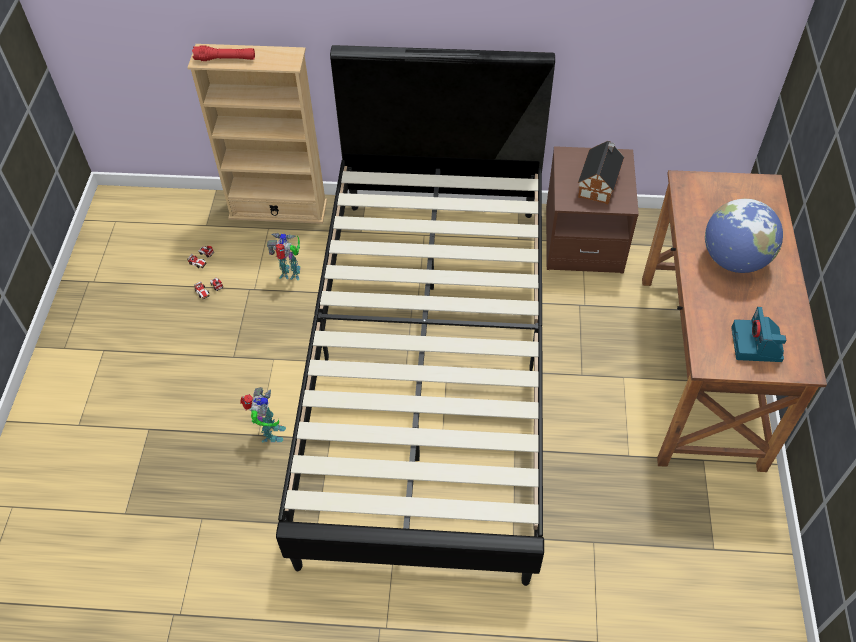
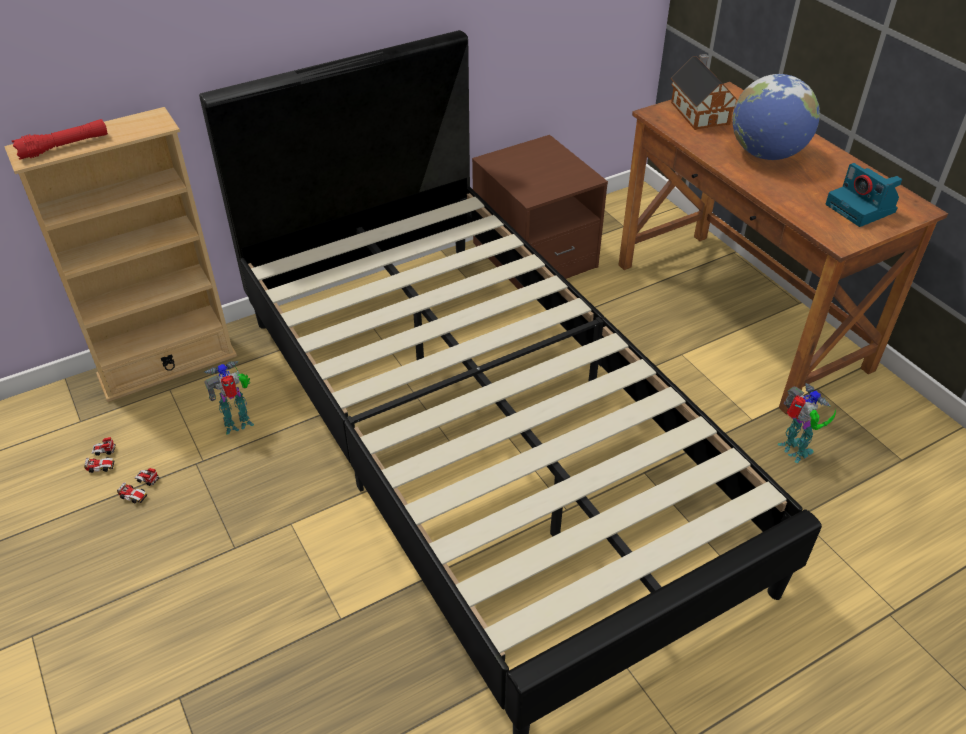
camera: 35 degrees left, 10 degrees down
(270, 434) = (355, 609): toy robot -> toy robot (794, 451)
(599, 183) = (546, 171): toy house -> toy house (699, 112)

